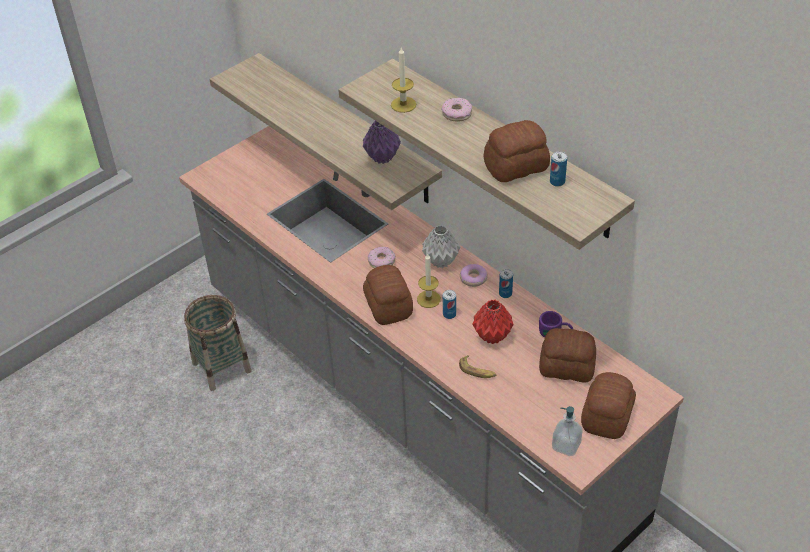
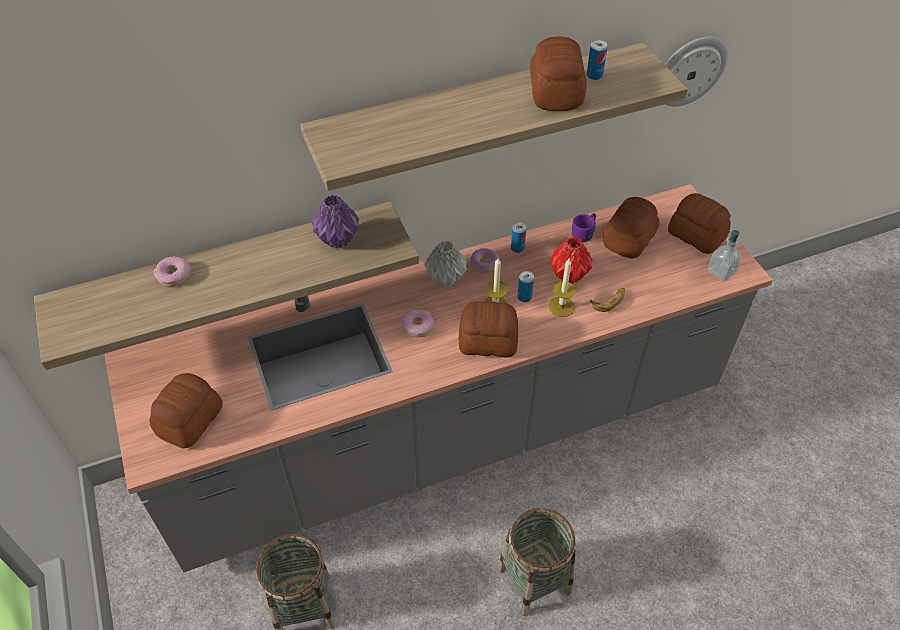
camera: 70 degrees left, 5 degrees up
(240, 180) = (188, 421): none -> bread
(299, 504) = (534, 580): none -> basket
(403, 104) = (397, 138): candle -> candle (561, 306)
(457, 113) = (442, 105): donut -> donut (174, 275)
(682, 269) = (690, 70): none -> wall clock

